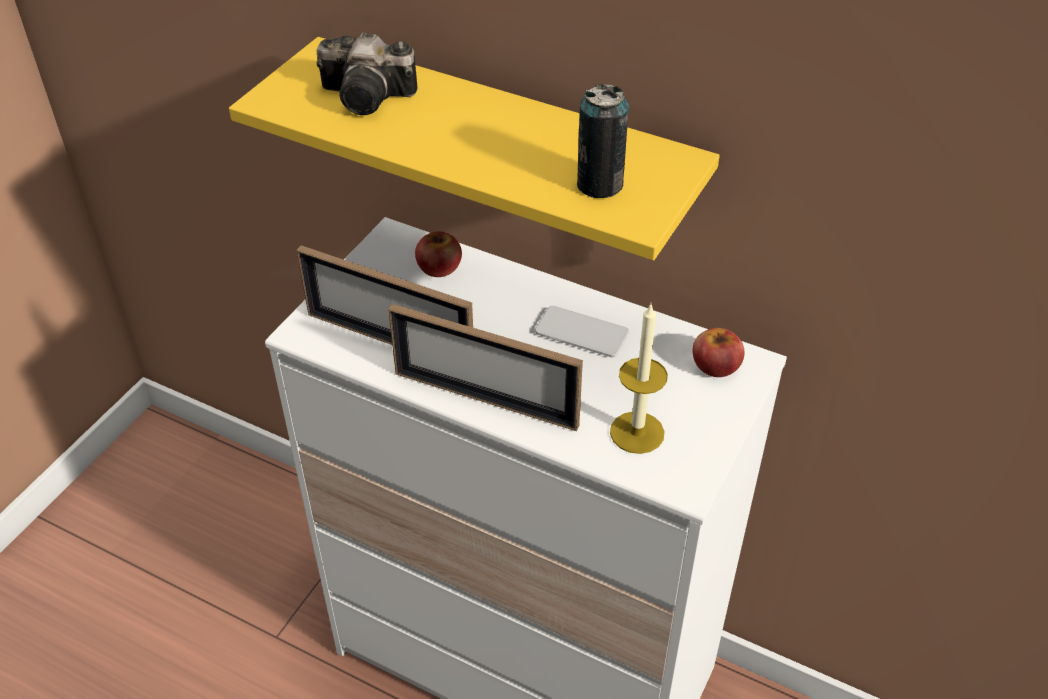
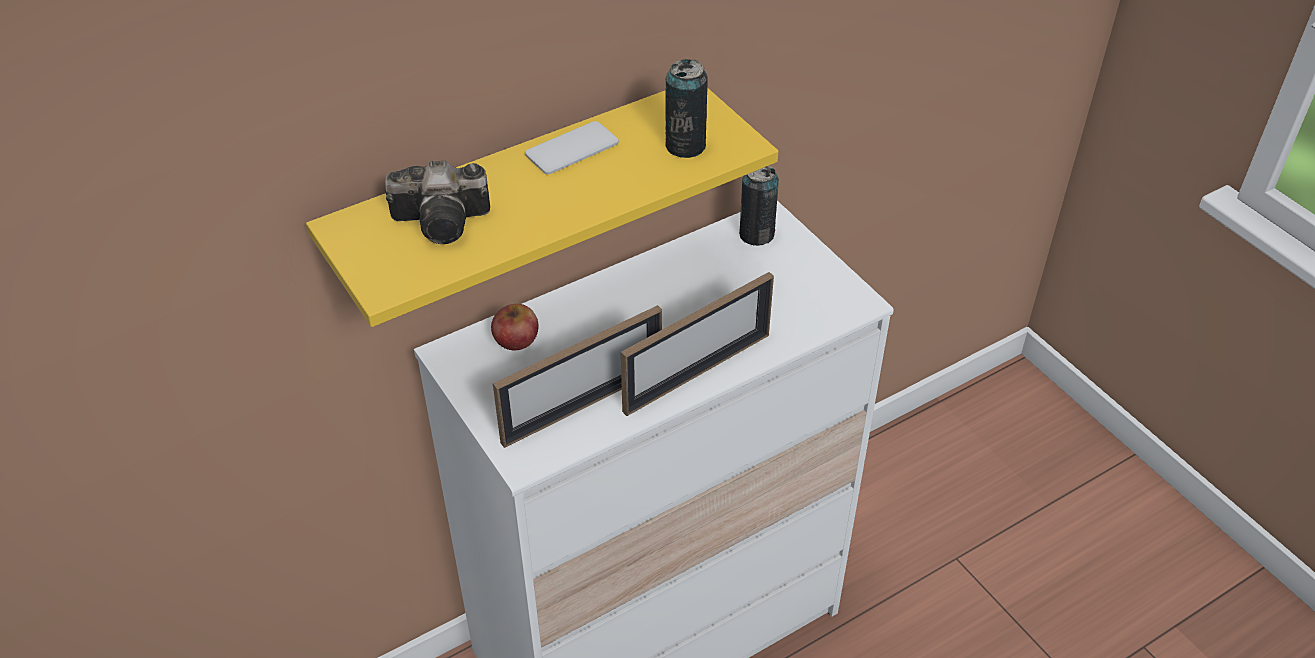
camera: 60 degrees left, 0 degrees up
(371, 96) = (446, 221): camera -> camera turned 45 degrees clockwise
(582, 333) = (667, 288): phone -> phone (572, 149)
(637, 432) = (793, 304): candle -> none
(716, 365) = (756, 234): apple -> can

